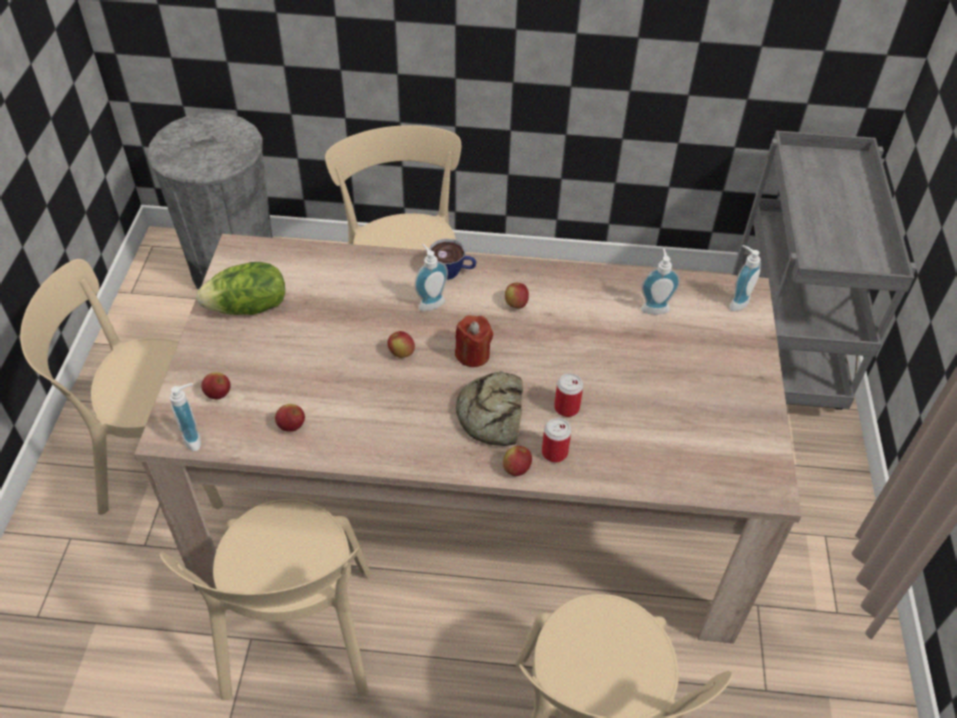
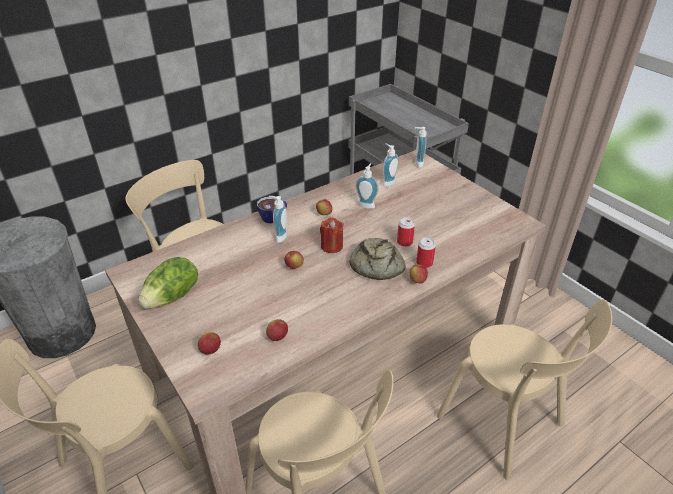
camera: 40 degrees left, 10 degrees down
(196, 437) = (225, 381): soap dispenser -> soap dispenser (366, 204)

